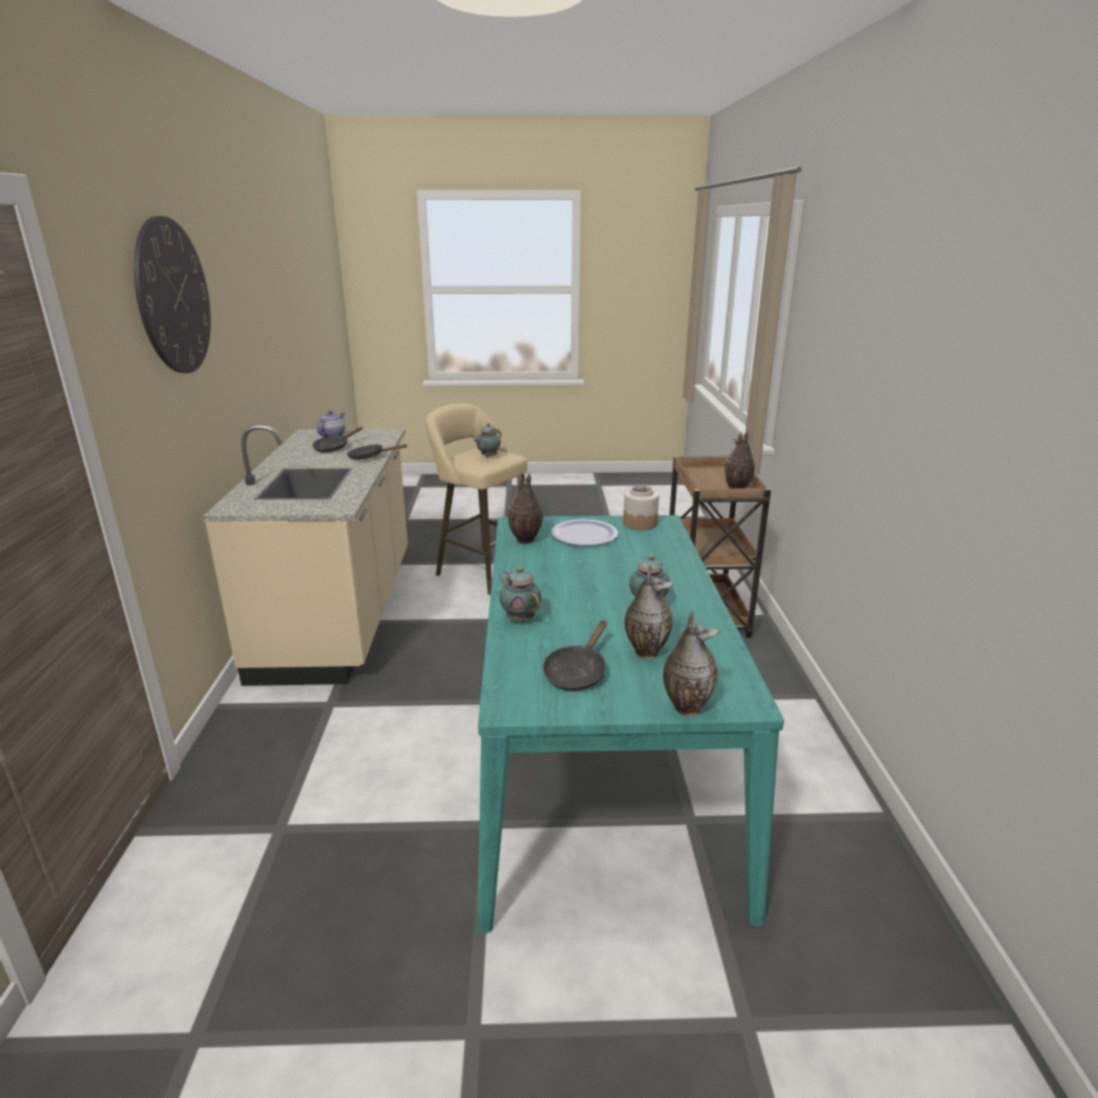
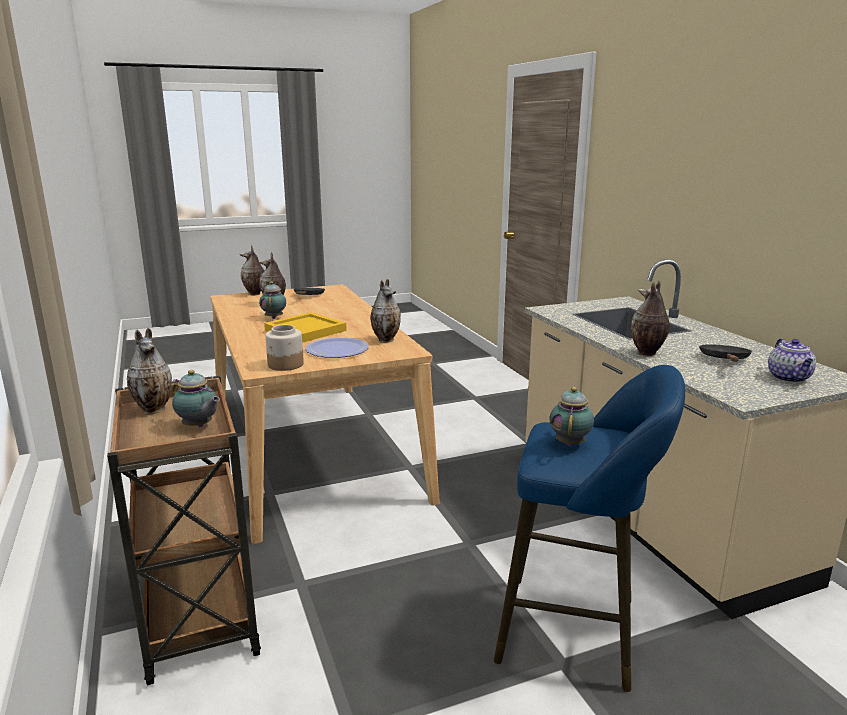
camera: 160 degrees right, 5 degrees down
(173, 297) = (683, 128): wall clock -> none
(370, 457) = (646, 353): black frying pan -> vase
(482, 569) = (577, 632): beige stool -> blue stool
(519, 618) = (351, 306): teapot -> teapot (198, 426)
(598, 757) = (312, 449): turquoise dining table -> beige dining table
(610, 570) = (304, 331): none -> yellow tray

